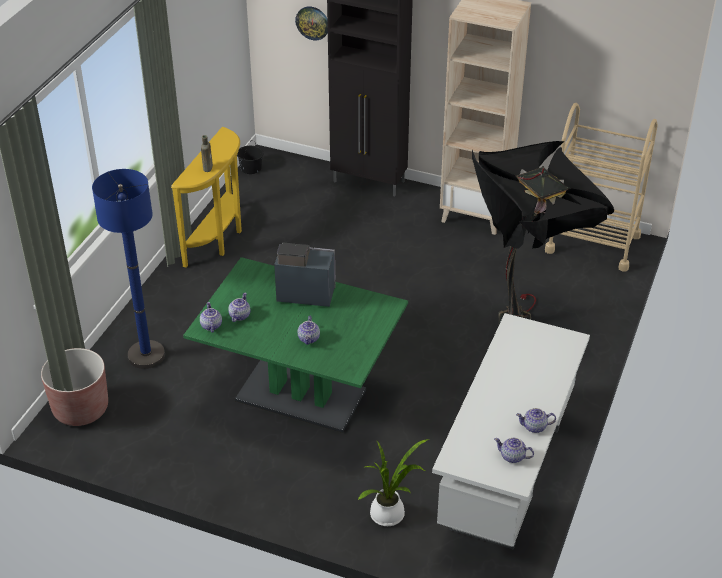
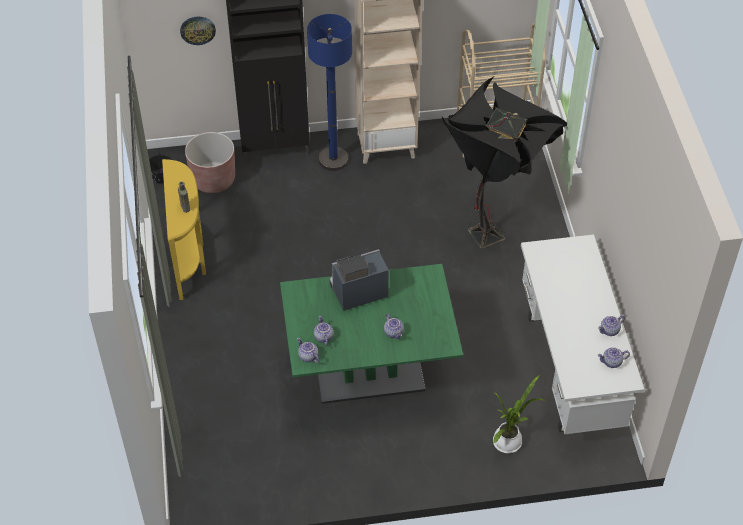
camera: 30 degrees left, 10 degrees up
(81, 409) = (201, 471): brown planter -> brown planter (213, 179)
(146, 355) = (216, 397): blue floor lamp -> blue floor lamp (333, 159)

